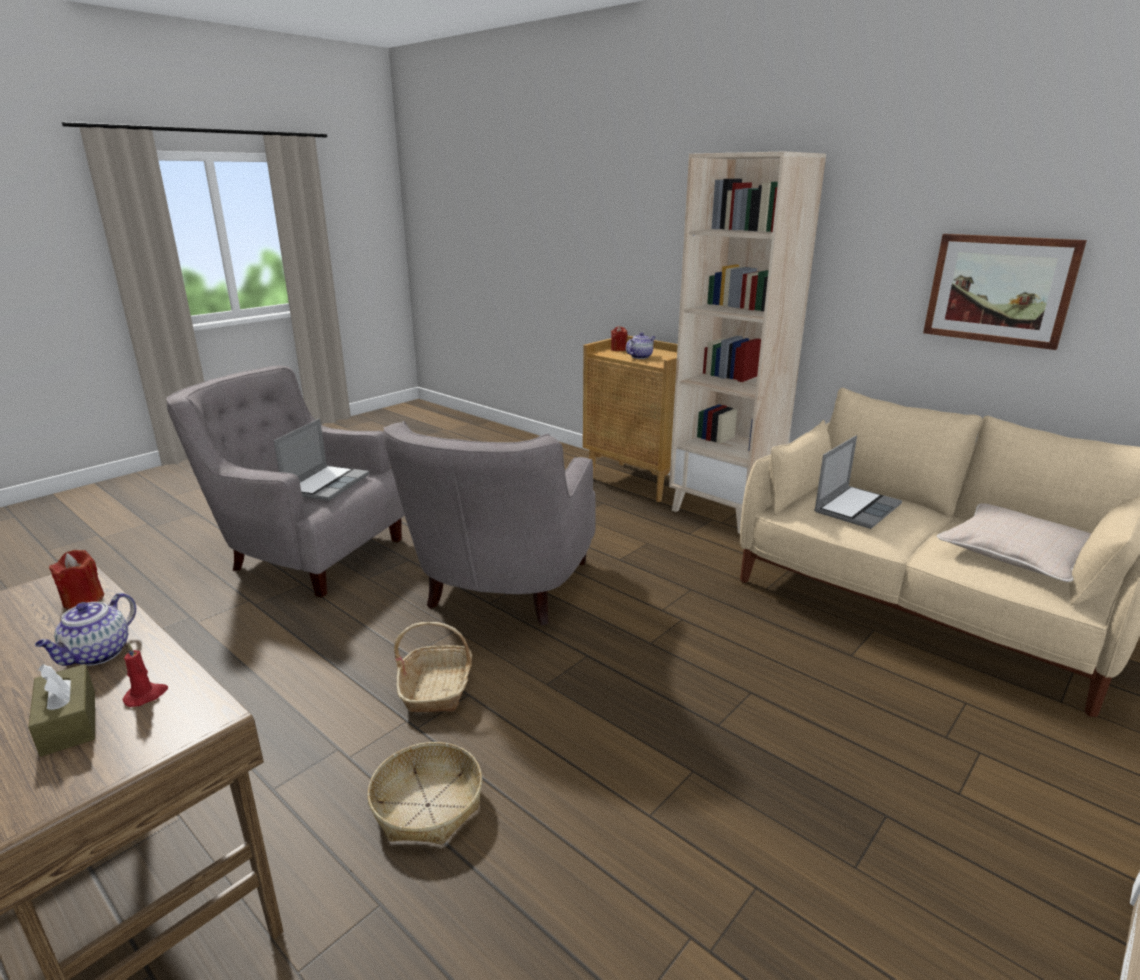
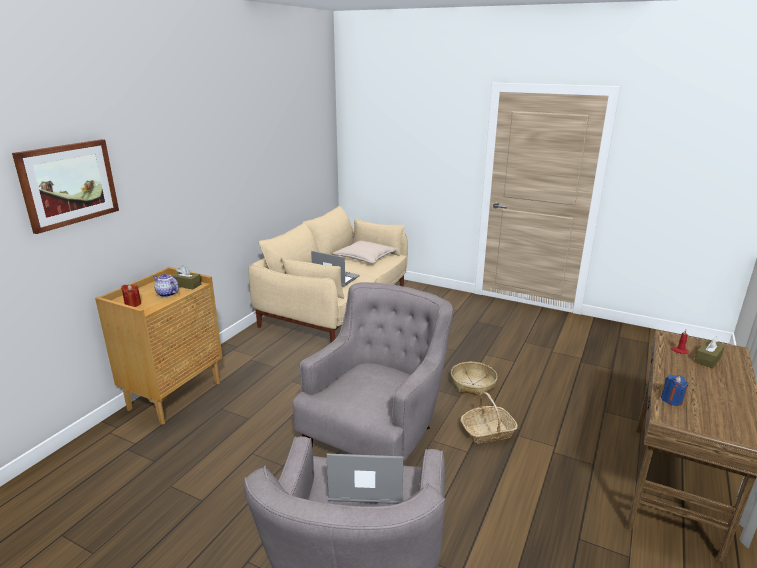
camera: 105 degrees left, 0 degrees up
(83, 600) = (671, 400): red candle -> blue candle
(97, 655) = (684, 373): teapot -> none
(427, 805) = (557, 413): basket -> basket (473, 384)
(501, 590) = (377, 432): grey armchair -> grey armchair turned 60 degrees counterclockwise
(663, 361) = (186, 285): none -> brown tissue box
(724, 511) = (236, 355): beige bookcase -> none
(999, 289) = (281, 166): picture -> picture (68, 184)

